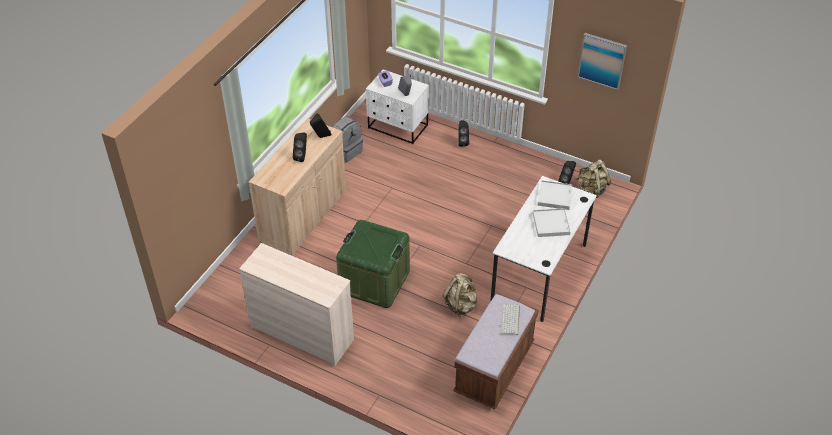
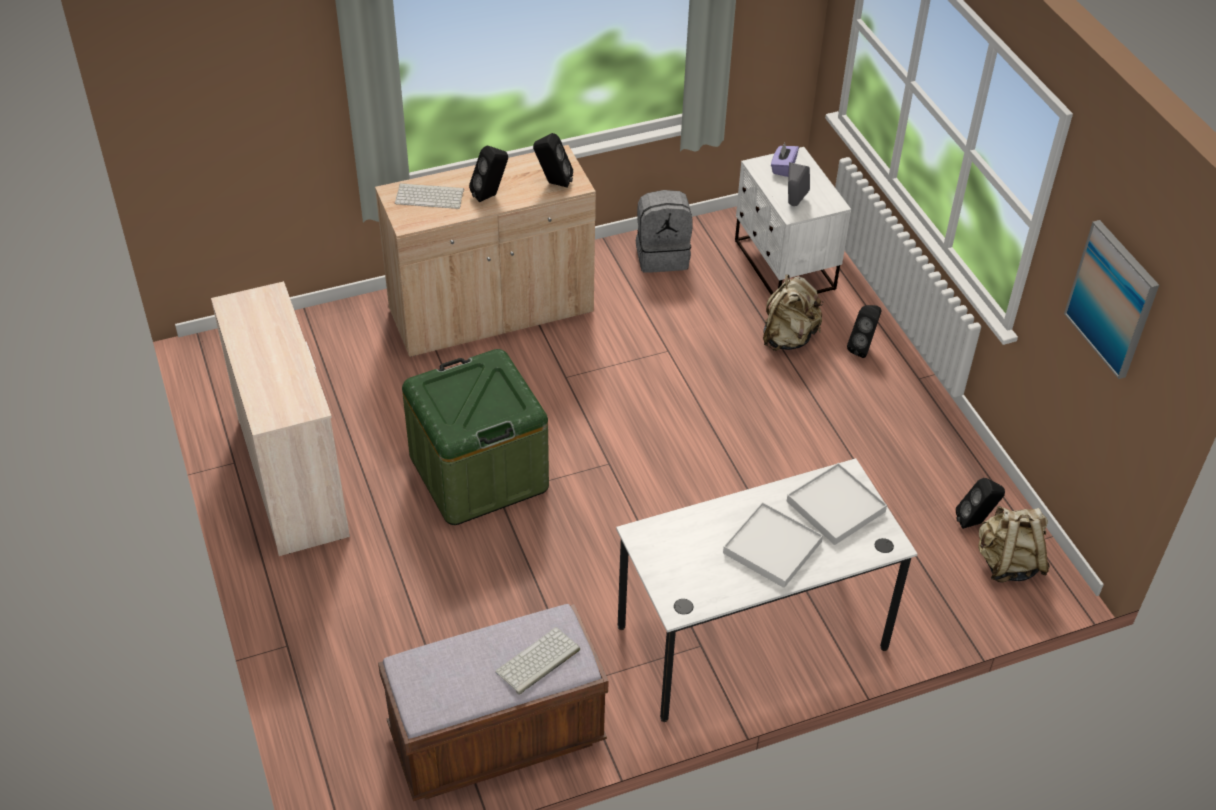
camera: 40 degrees right, 0 degrees up
(277, 171) = (430, 196): none -> keyboard
(461, 305) = (563, 599): beige backpack -> beige backpack (788, 338)

